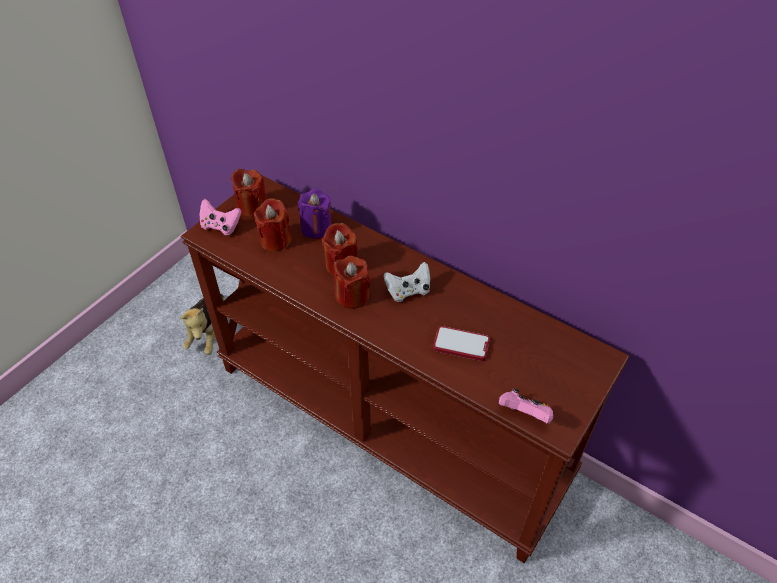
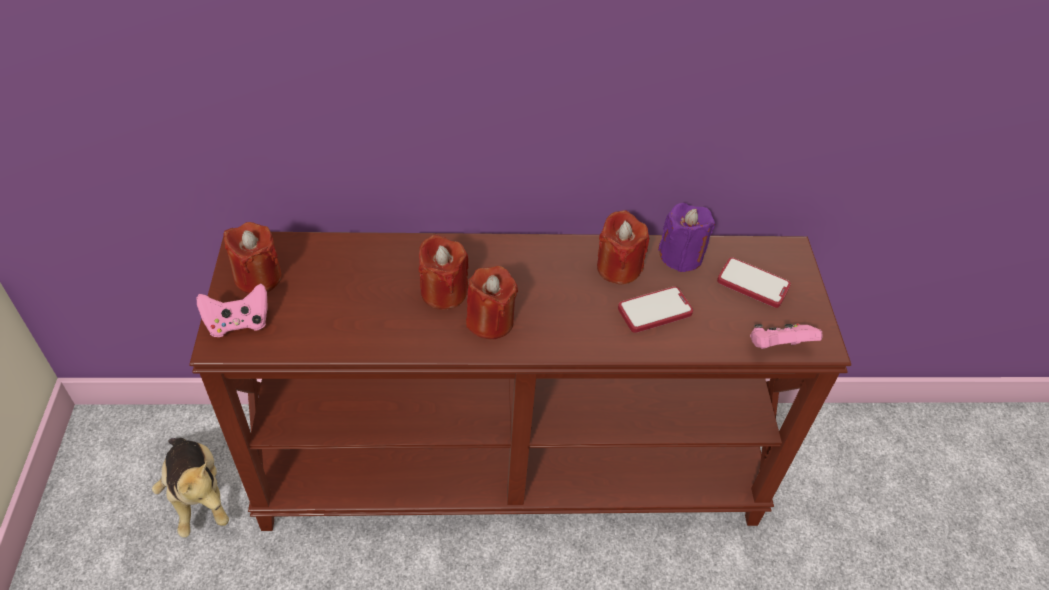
camera: 40 degrees left, 0 degrees up
(275, 240) = (331, 304): red candle -> red candle (618, 268)
(316, 228) = (369, 263): purple candle -> purple candle (681, 256)
(408, 291) = (547, 283): white game controller -> none
(550, 364) = (753, 284): none -> phone

